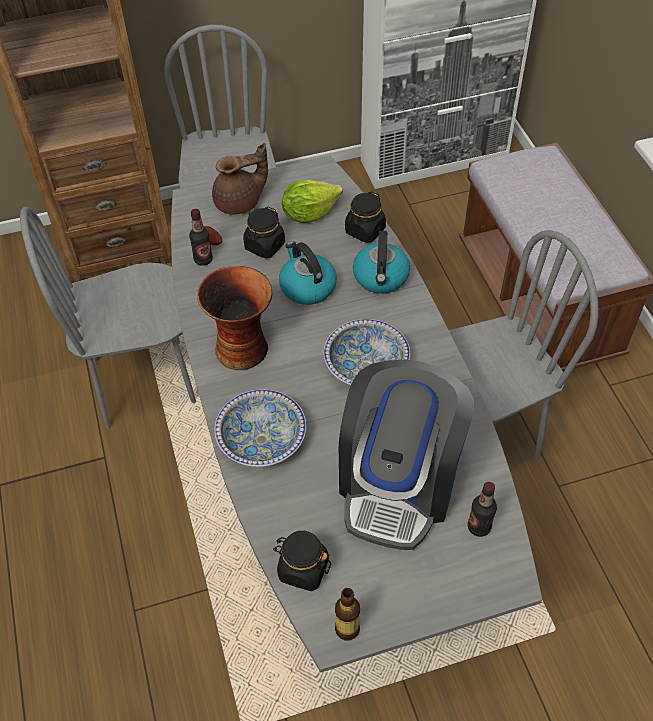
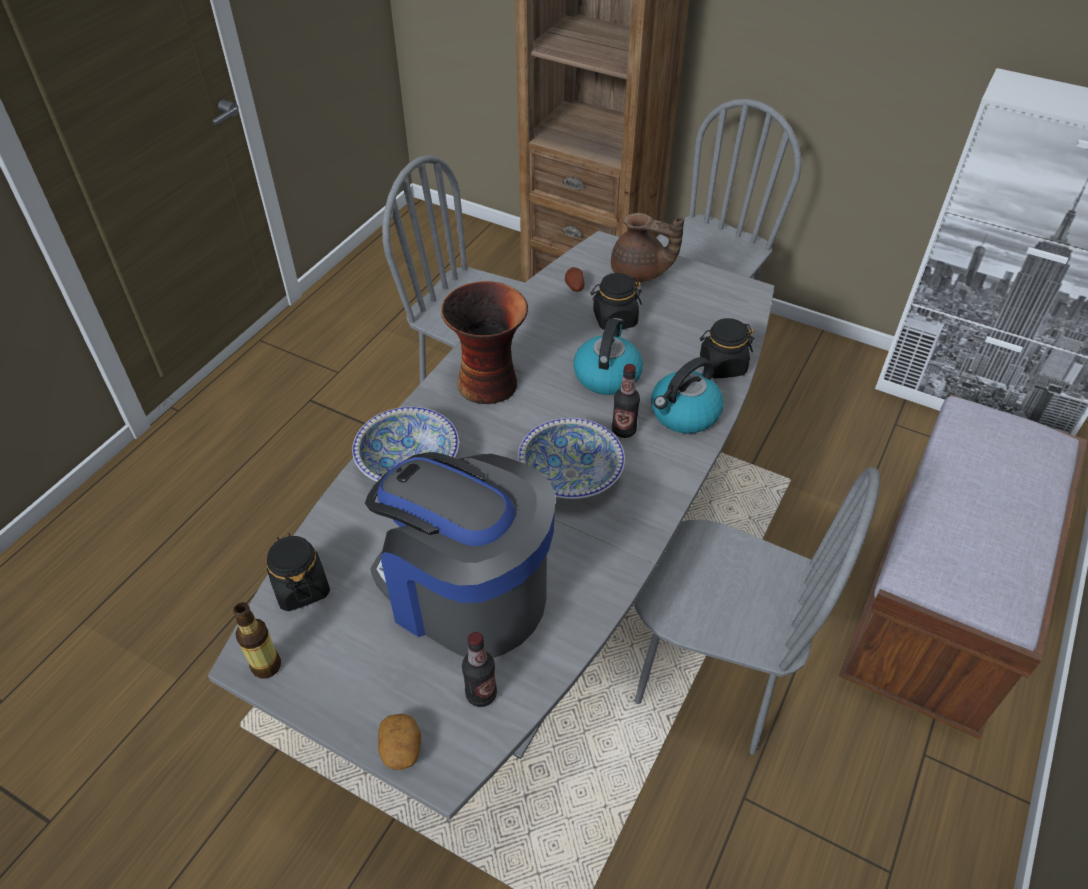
camera: 45 degrees right, 5 degrees down
(203, 260) = (551, 296): bottle -> bottle (624, 430)
(309, 213) = (689, 319): lettuce -> none
(399, 483) = (465, 592): coffee machine -> coffee machine turned 60 degrees clockwise
(478, 593) = (401, 749): none -> potato

